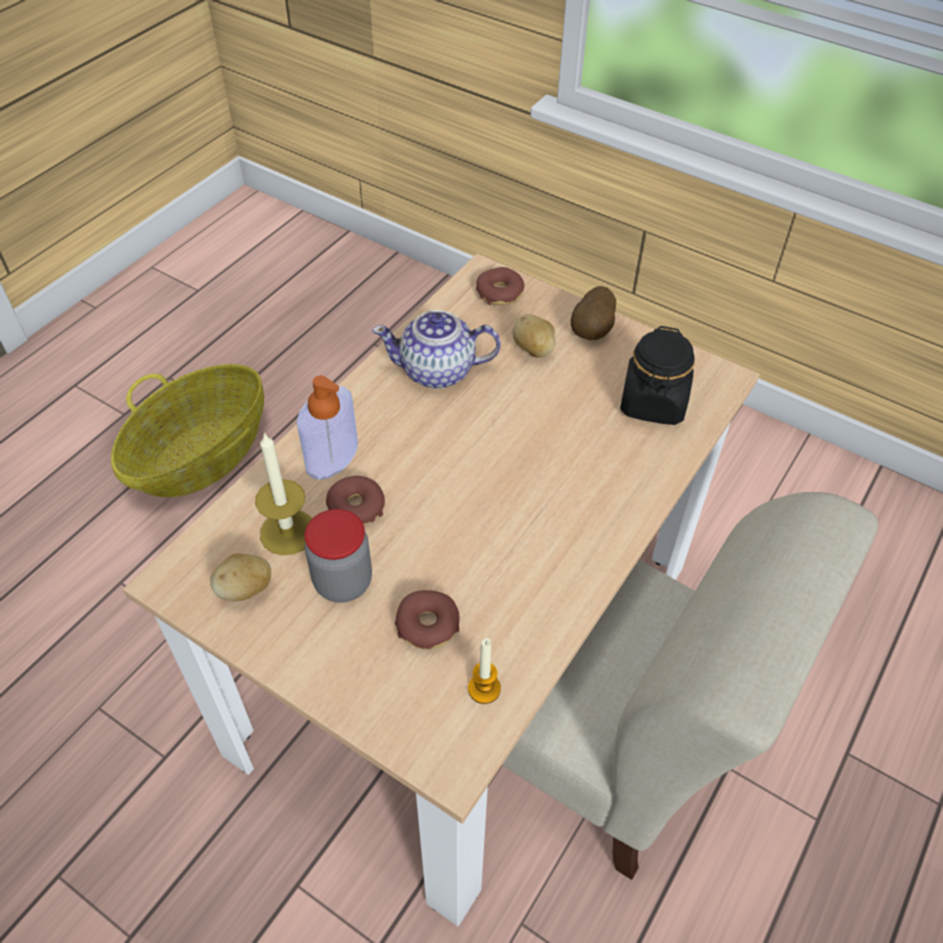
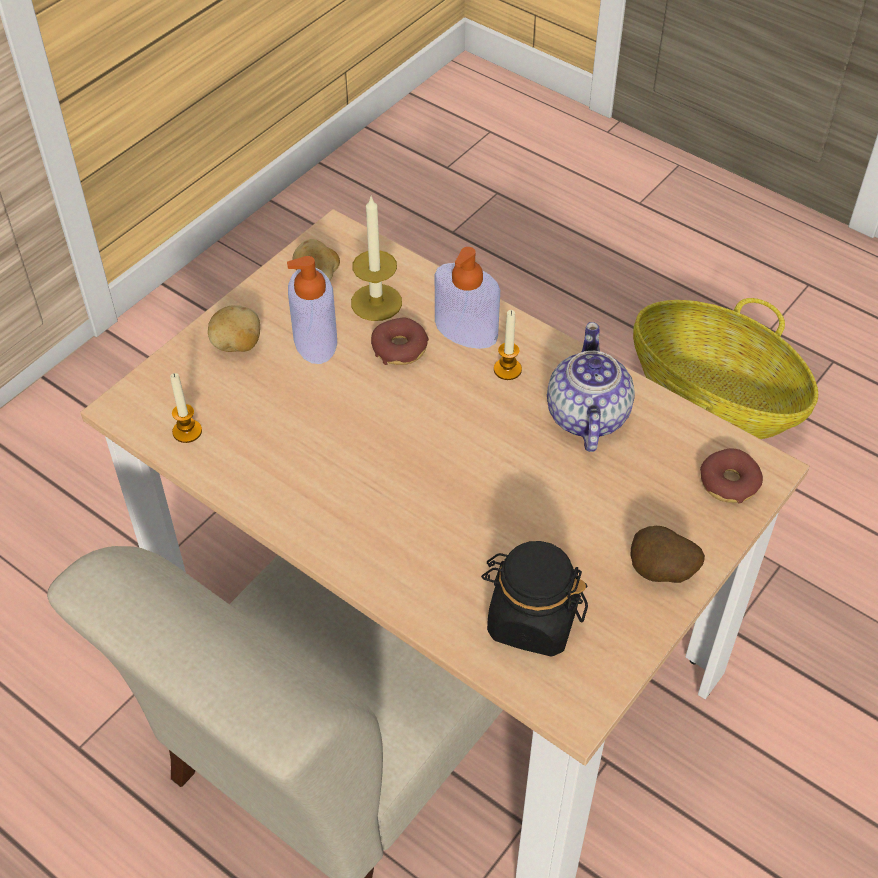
camera: 95 degrees right, 0 degrees up
(343, 582) = (315, 339): jar -> soap dispenser
(384, 424) = (507, 369): none -> candle
(428, 625) = (259, 396): donut -> none
(534, 350) = (623, 508): potato -> potato (237, 345)

